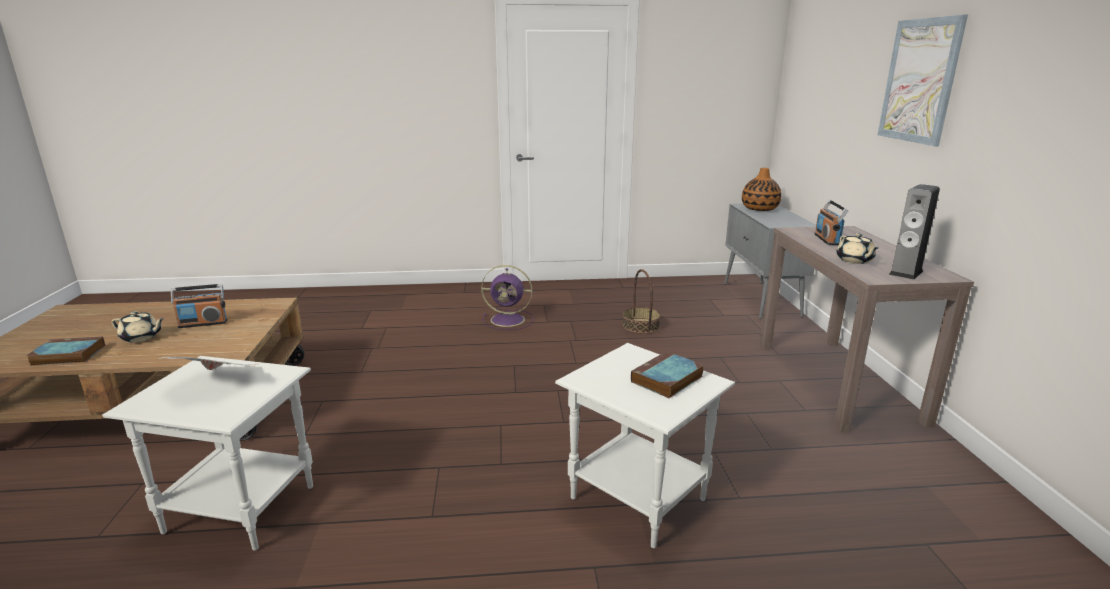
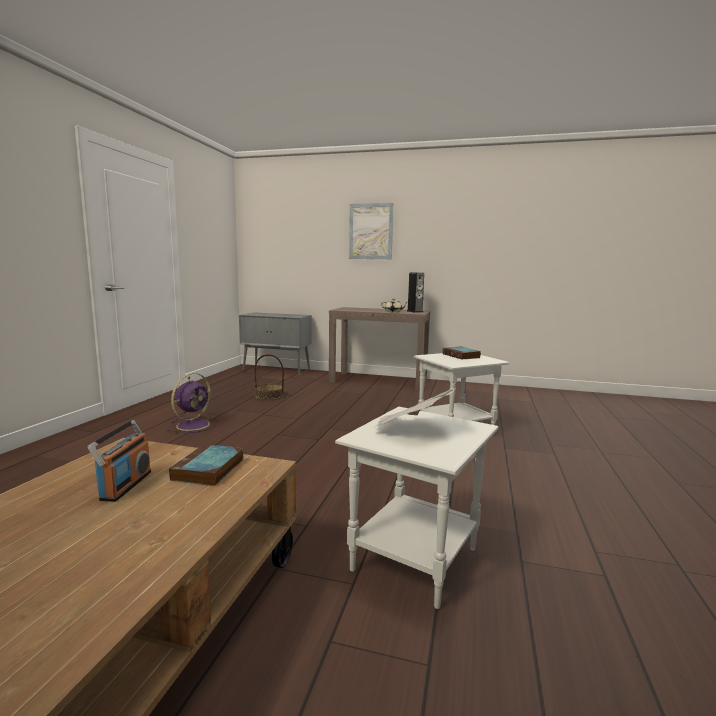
camera: 70 degrees left, 10 degrees down
(67, 355) = (90, 598): book -> book (208, 470)
(141, 337) = (110, 528): beige teapot -> none
(759, 209) = (261, 314): vase -> none
(826, 239) = (359, 310): radio -> none

